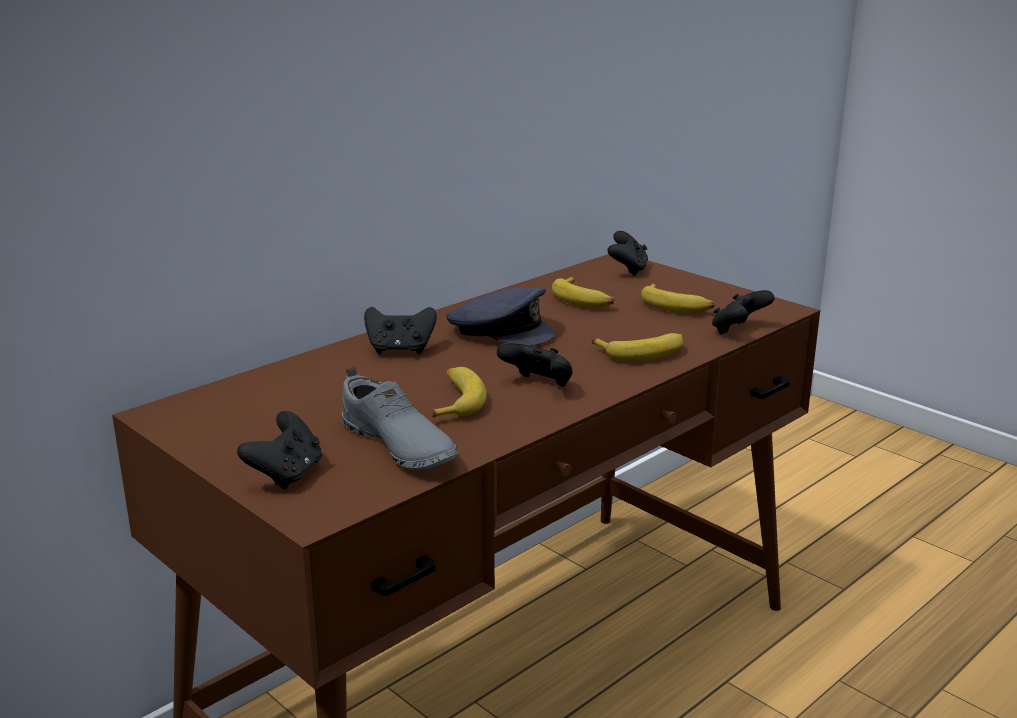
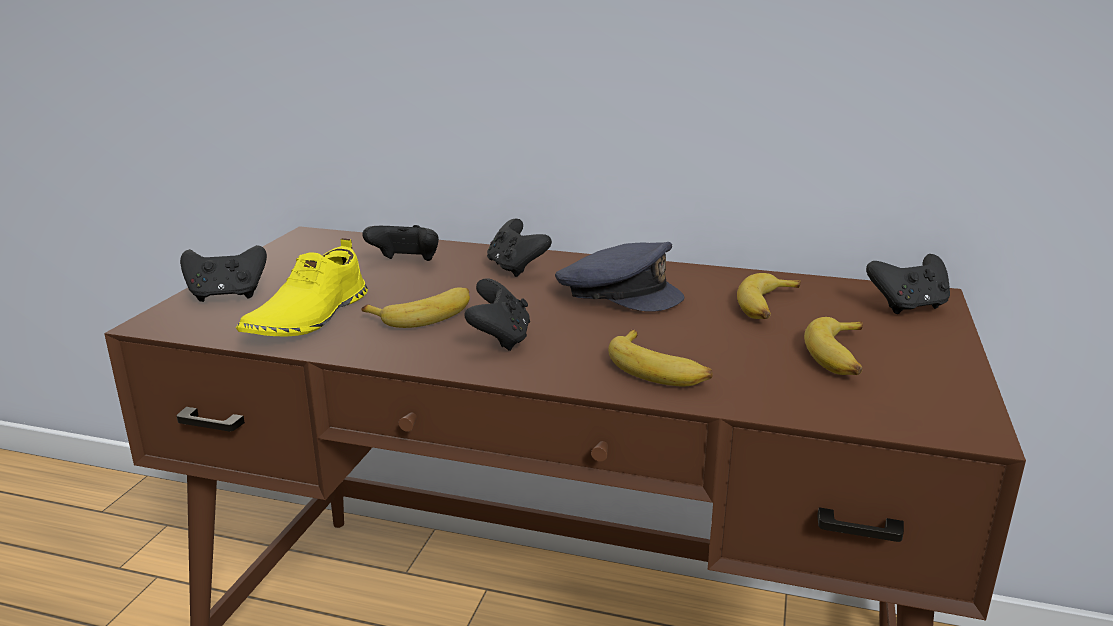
camera: 60 degrees right, 0 degrees up
(397, 446) = (307, 317): grey shoe -> yellow shoe
(501, 331) = (619, 292): grey cap -> grey cap turned 60 degrees counterclockwise
(738, 331) = (823, 413): black game controller -> black game controller (406, 263)

